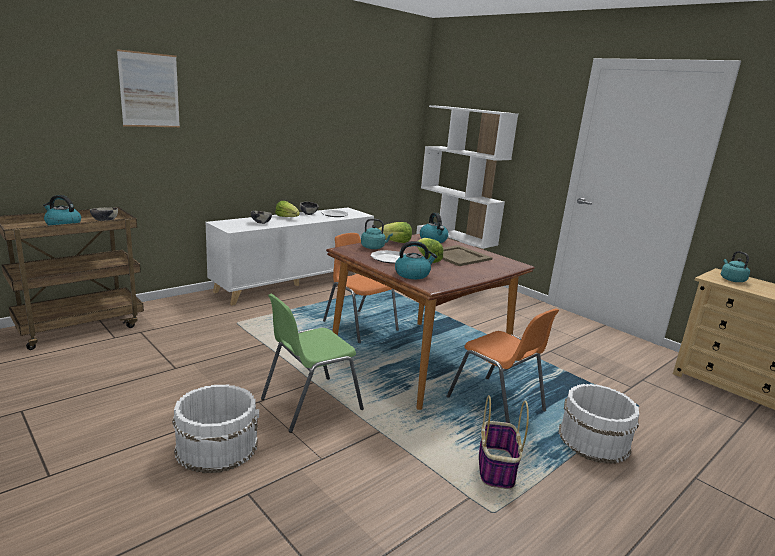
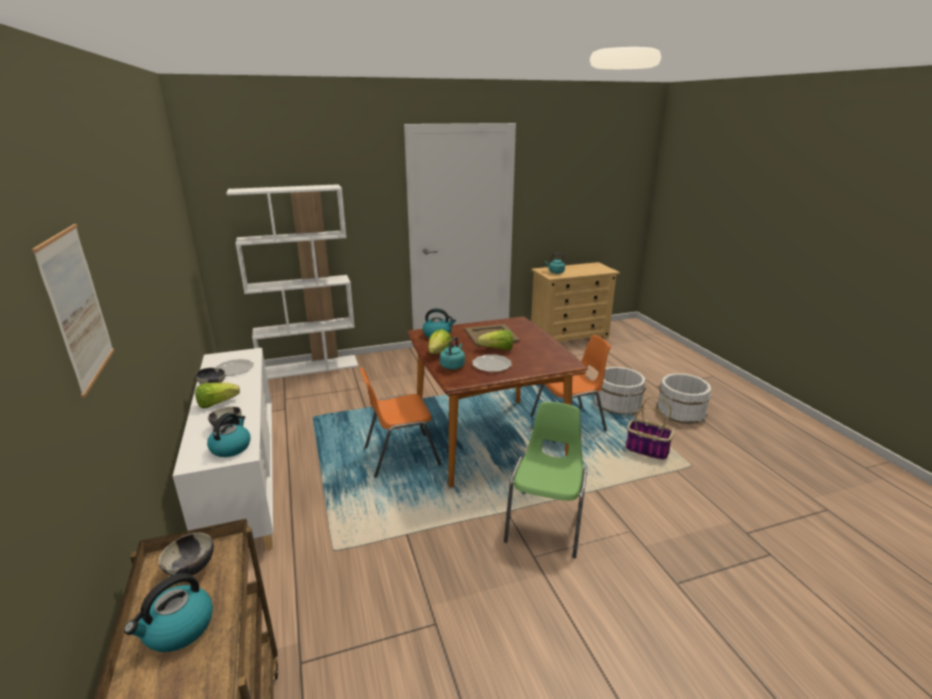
camera: 65 degrees left, 5 degrees up
(217, 446) = (608, 597): white bucket -> white bucket (680, 410)
(309, 404) = (547, 522): green chair -> green chair turned 150 degrees counterclockwise
(412, 274) = (539, 364): kettle -> kettle (231, 447)

